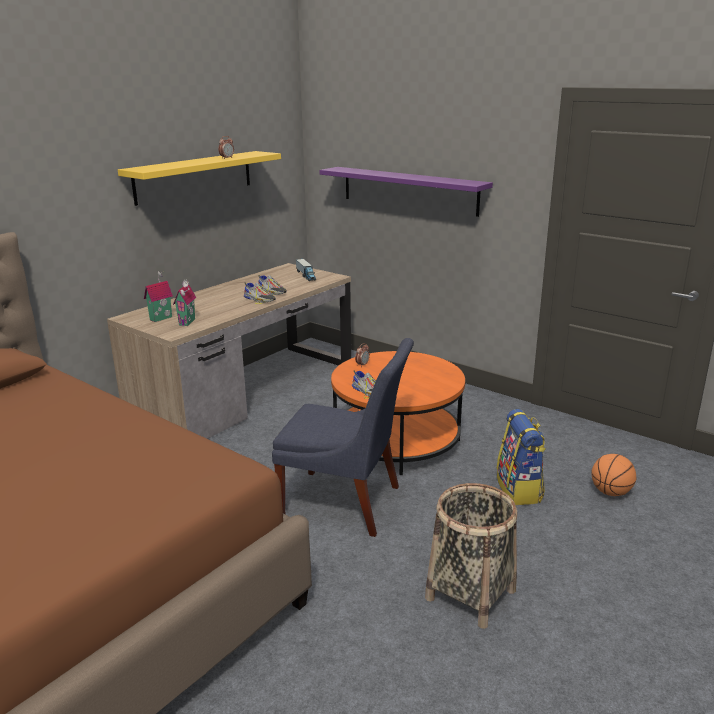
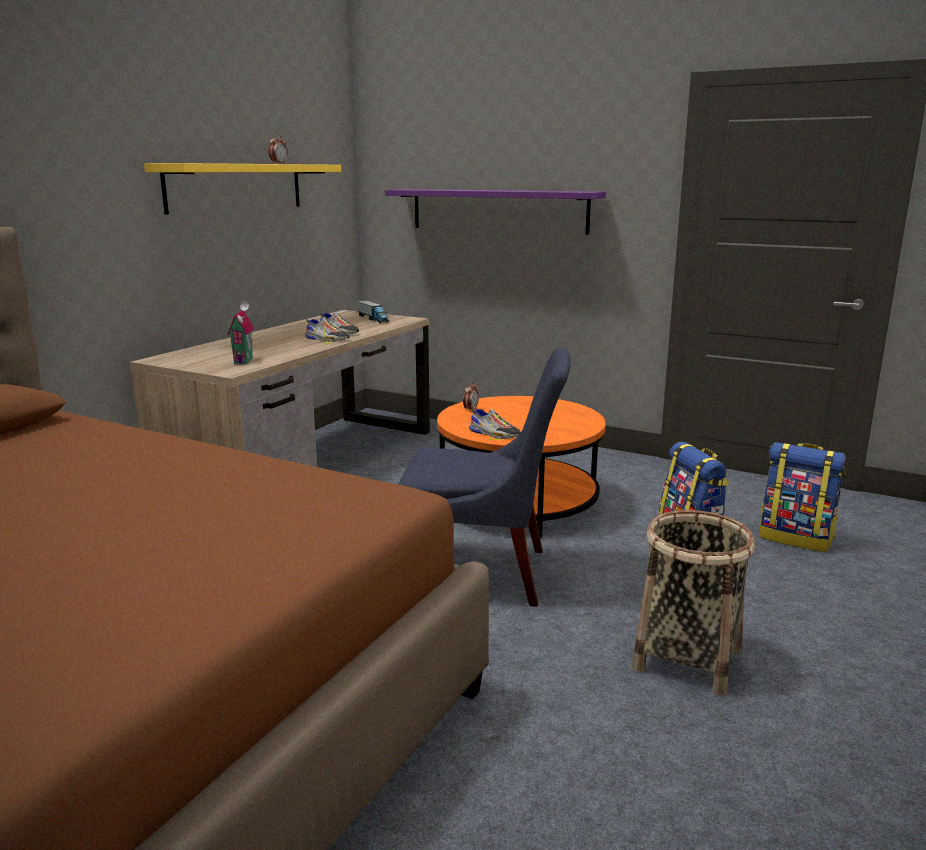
camera: 10 degrees left, 5 degrees down
(160, 318) = (204, 358): toy house -> none
(610, 492) = (796, 538): basketball -> backpack

